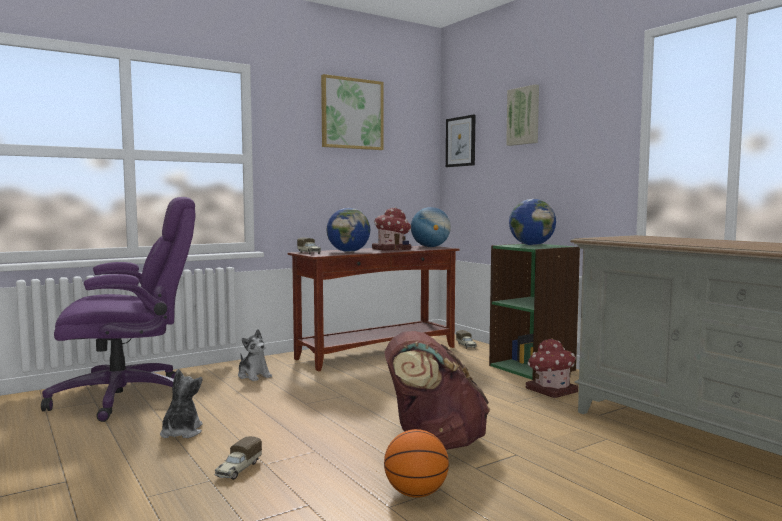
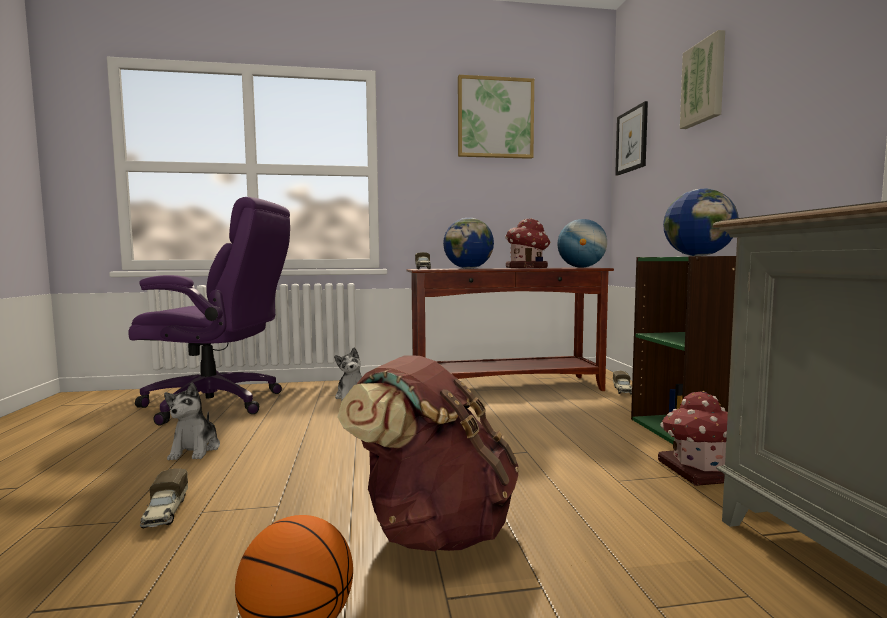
camera: 25 degrees right, 0 degrees up
(181, 432) = (195, 450): plush toy -> plush toy turned 150 degrees clockwise
(238, 470) = (165, 513): toy truck -> toy truck turned 60 degrees counterclockwise

